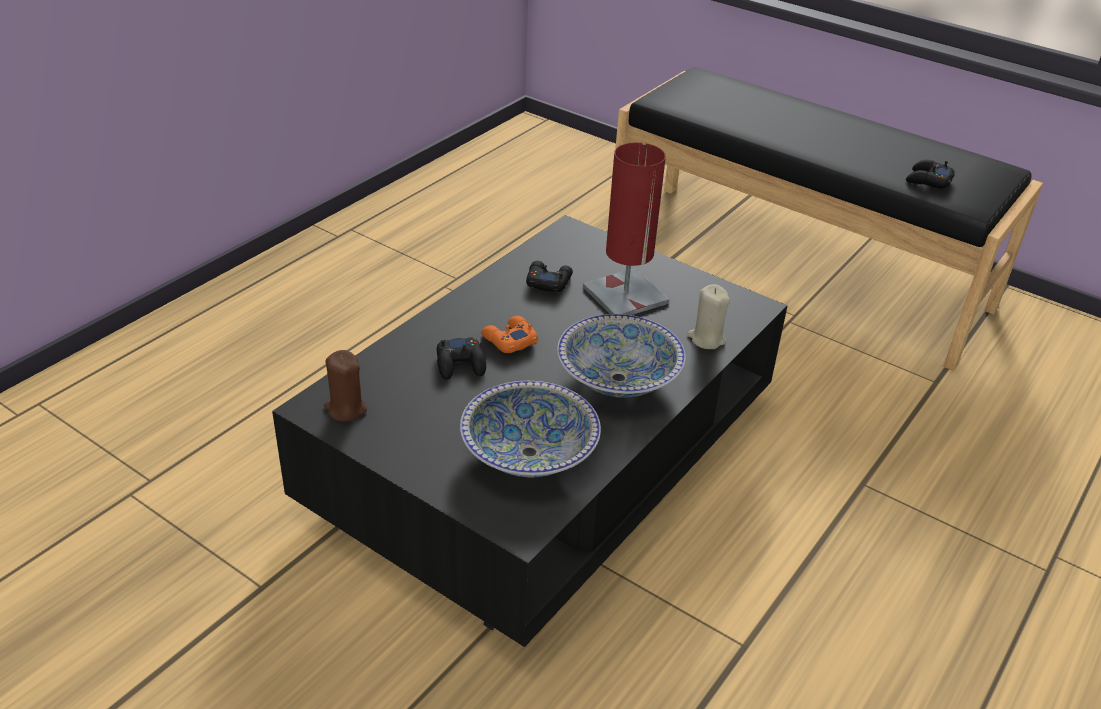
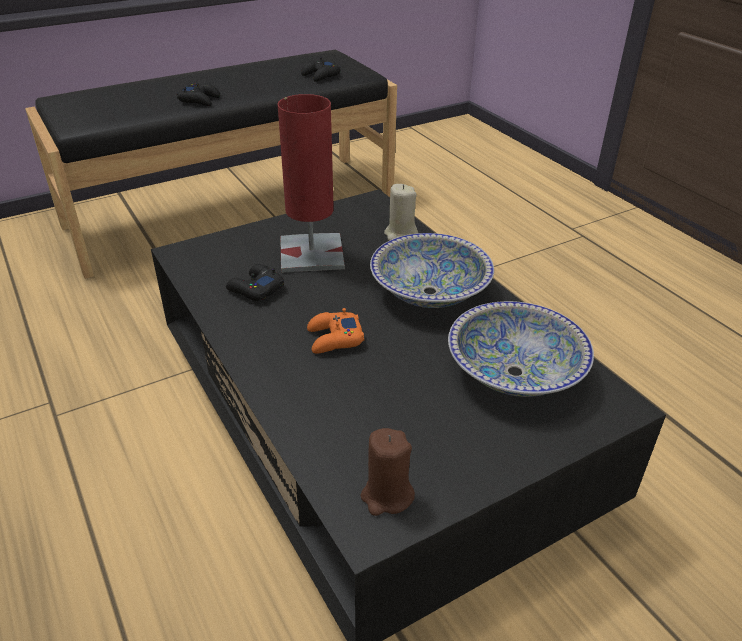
camera: 65 degrees left, 0 degrees up
(461, 364) = (354, 381): black game controller -> black game controller (200, 100)

